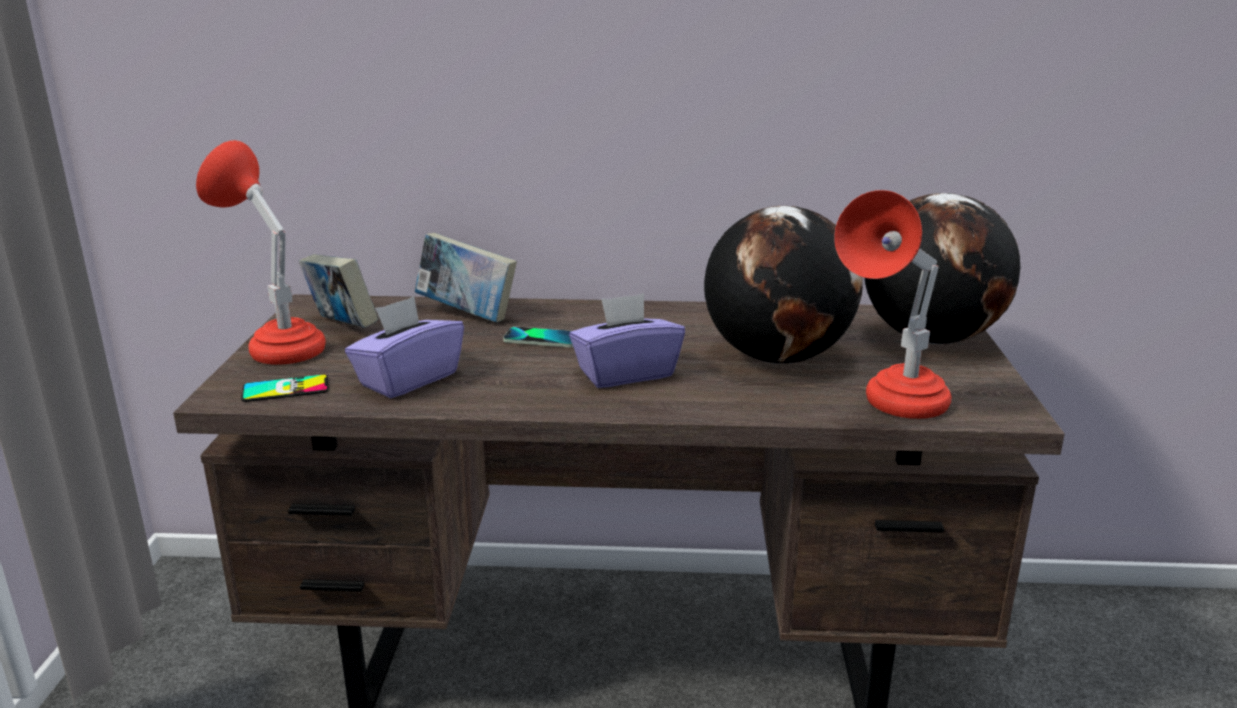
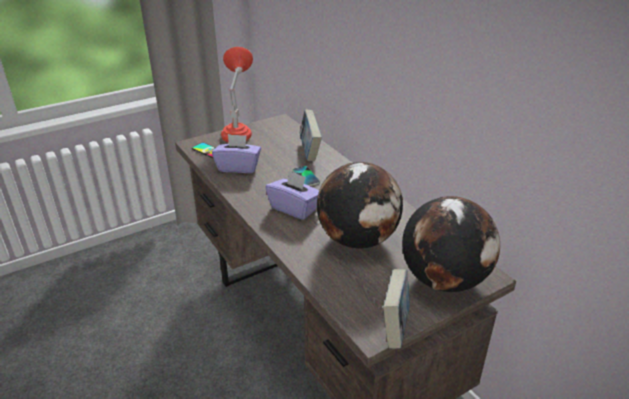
camera: 55 degrees right, 10 degrees up
(342, 327) = (267, 135): book -> book (395, 327)
(891, 409) = (335, 291): red table lamp -> none

